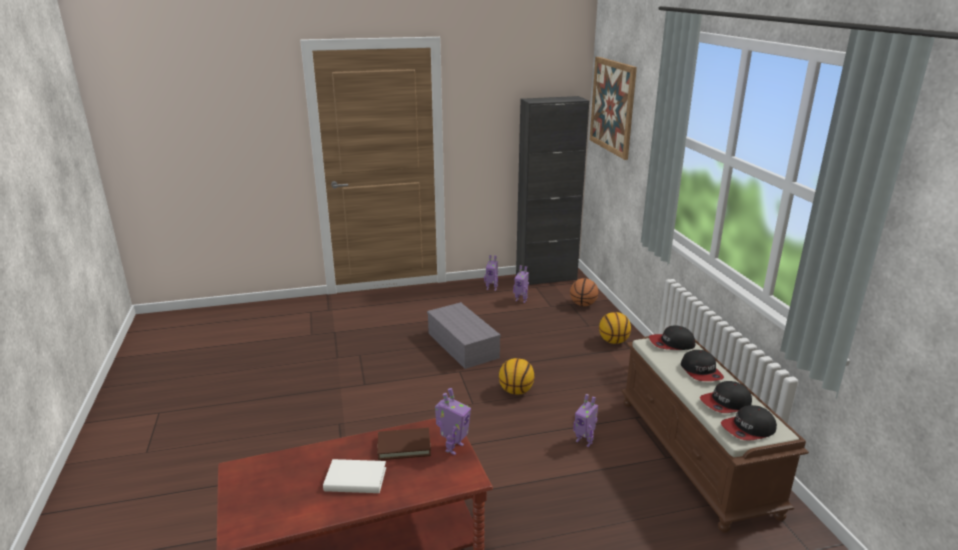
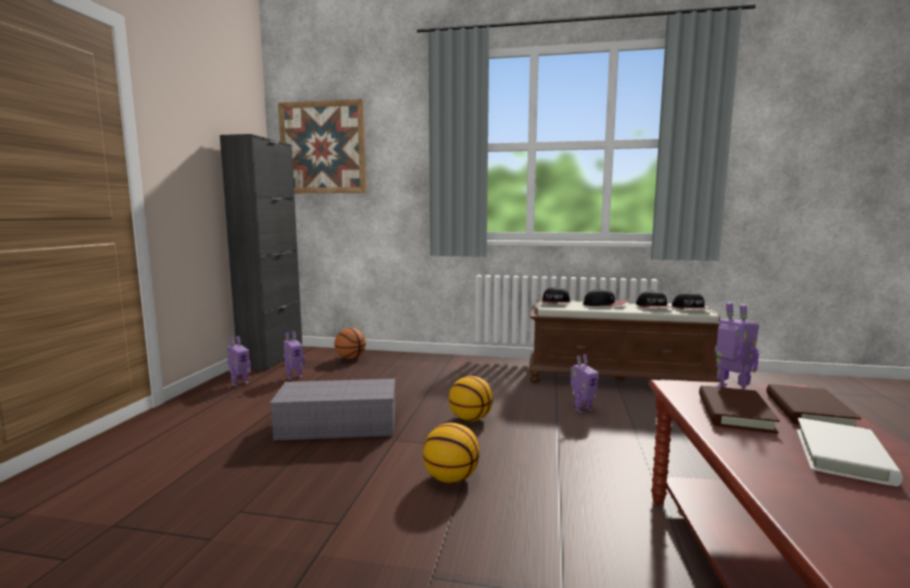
camera: 65 degrees left, 15 degrees down
(425, 477) = (808, 411): none -> brown book
(613, 341) = (430, 363): basketball -> basketball (451, 478)

